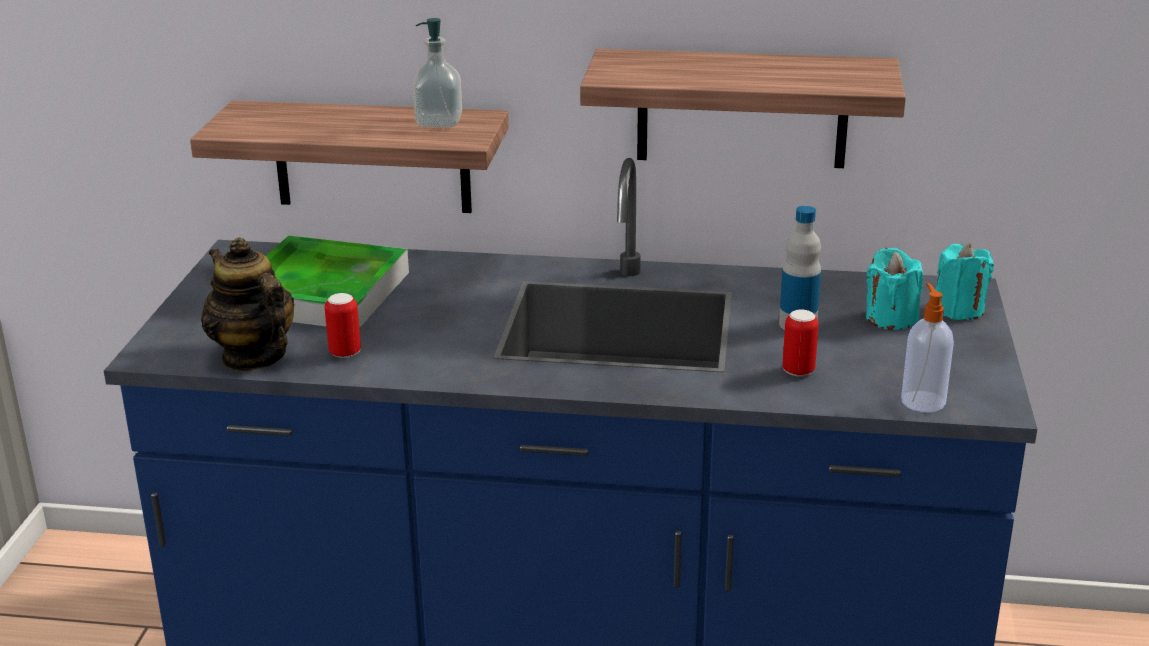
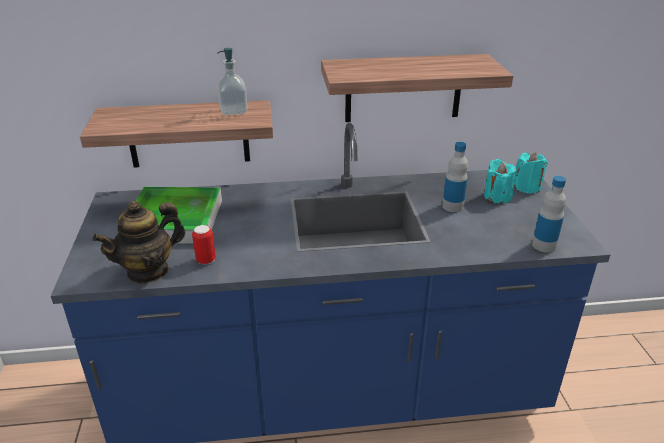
camera: 15 degrees left, 5 degrees up
(253, 356) = (148, 271): teapot -> teapot turned 75 degrees counterclockwise
(798, 371) = (469, 236): can -> none
(922, 401) = (544, 245): soap dispenser -> bottle

